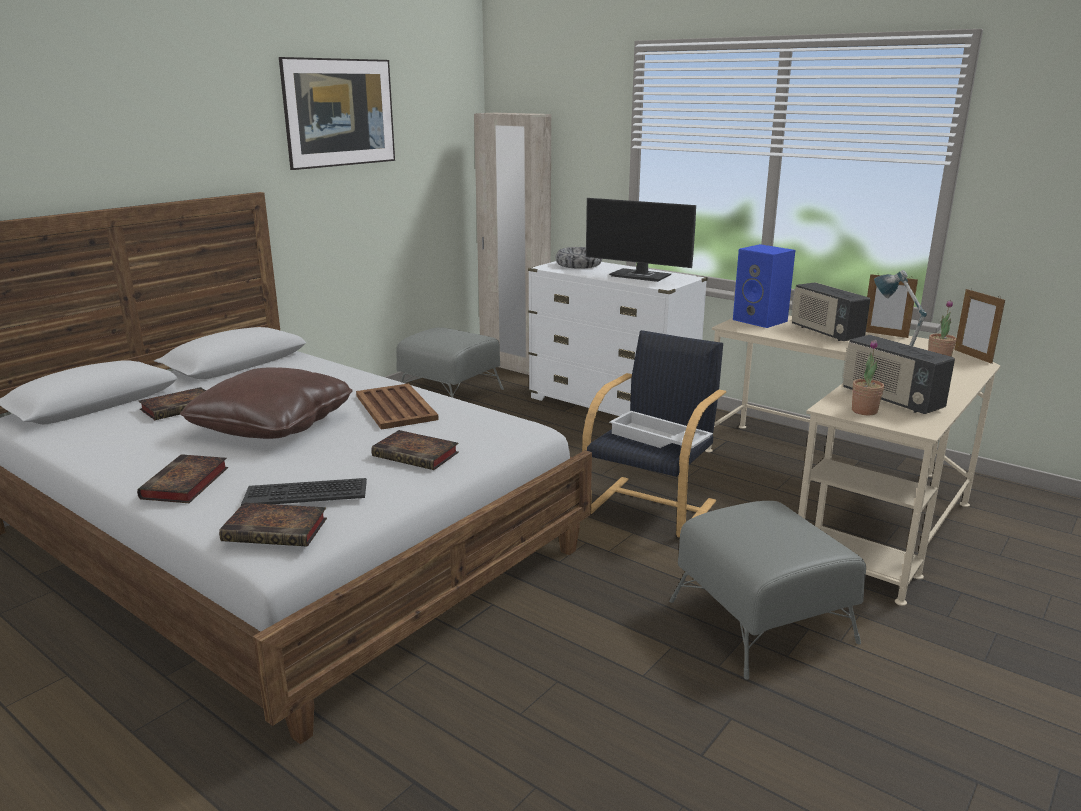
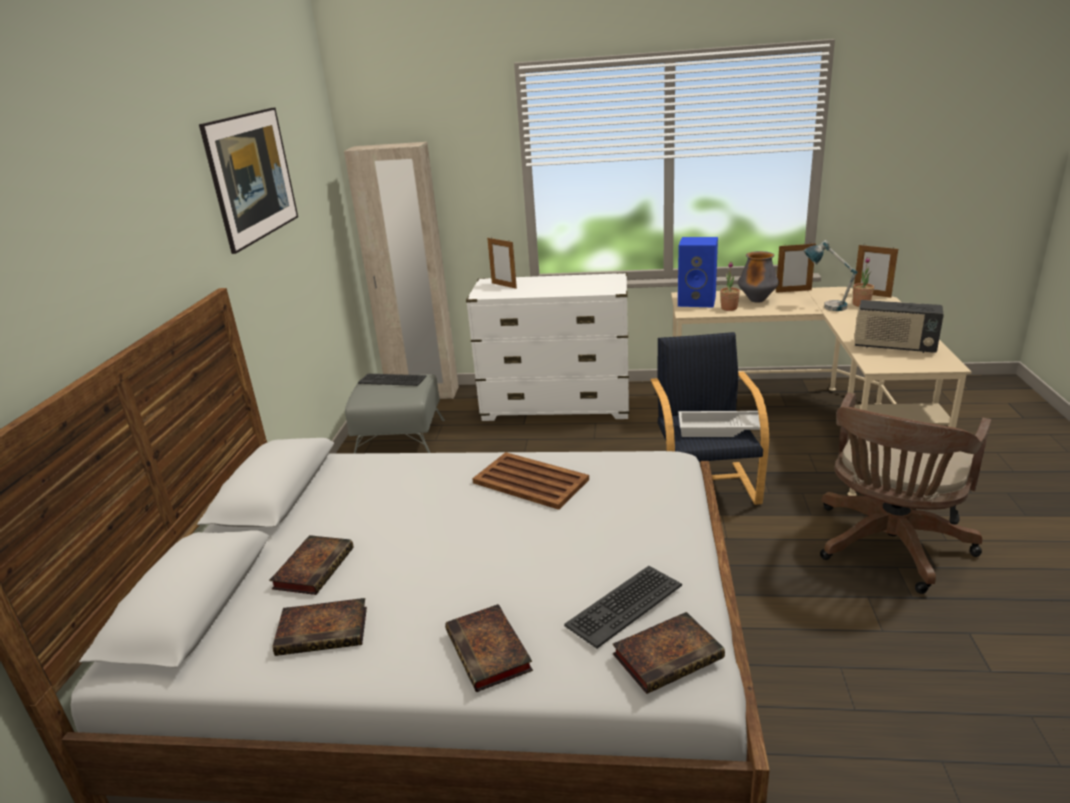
camera: 30 degrees left, 5 degrees up
(273, 425) = (454, 547): brown pillow -> none
(418, 455) = (637, 522): book -> book (325, 630)
(454, 332) = (392, 380): none -> keyboard
(579, 265) = (504, 285): bowl -> picture frame
(641, 276) = (576, 284): monitor -> none
(761, 620) = (888, 547): grey ottoman -> brown office chair
(825, 333) = (757, 300): radio -> vase
(864, 411) = (897, 362): potted plant -> potted plant (729, 308)

